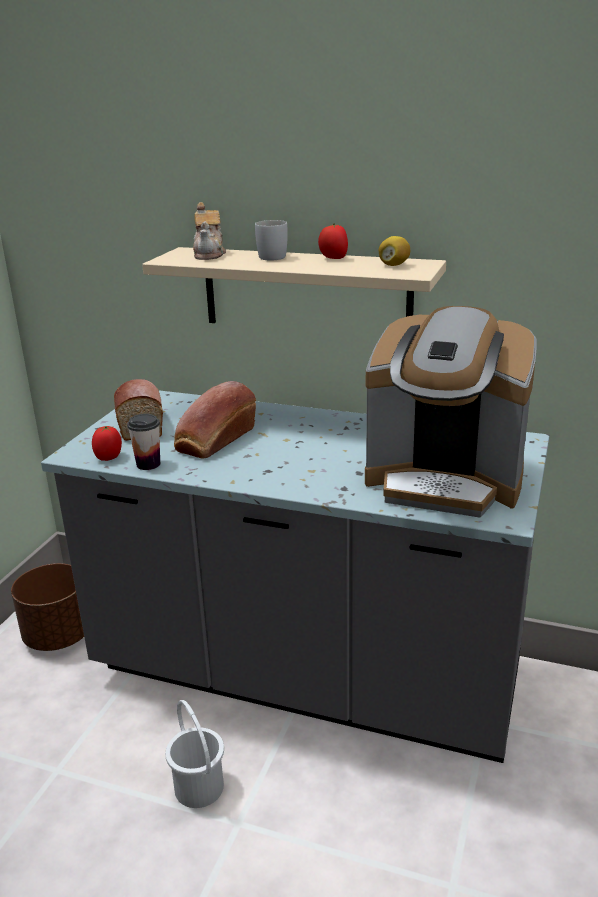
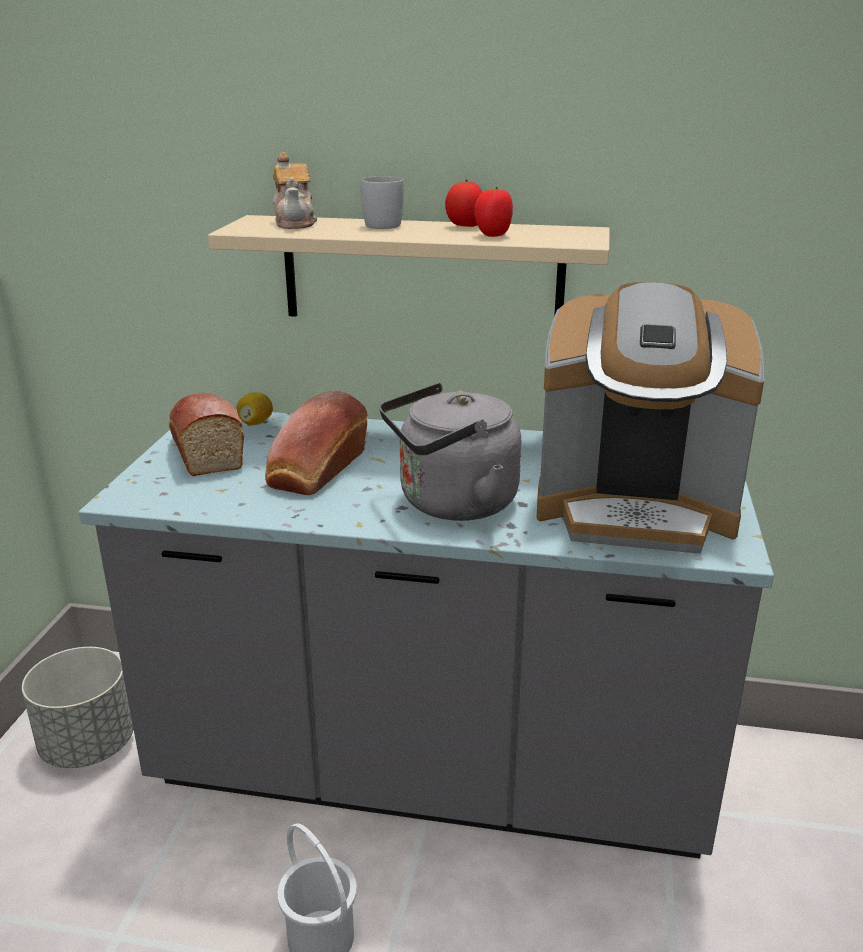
camera: 10 degrees left, 0 degrees up
(58, 636) = (88, 745): brown planter -> grey planter
(109, 457) = (176, 500): tomato -> tomato (493, 235)
(148, 464) = (235, 507): cup -> none
(305, 470) = (451, 504): none -> grey kettle
(394, 265) = (549, 233): lemon -> lemon (256, 423)

